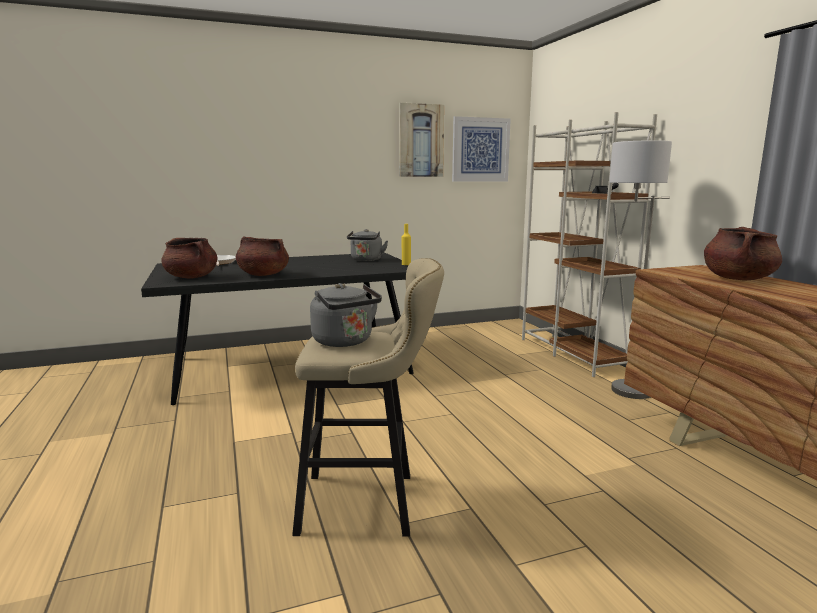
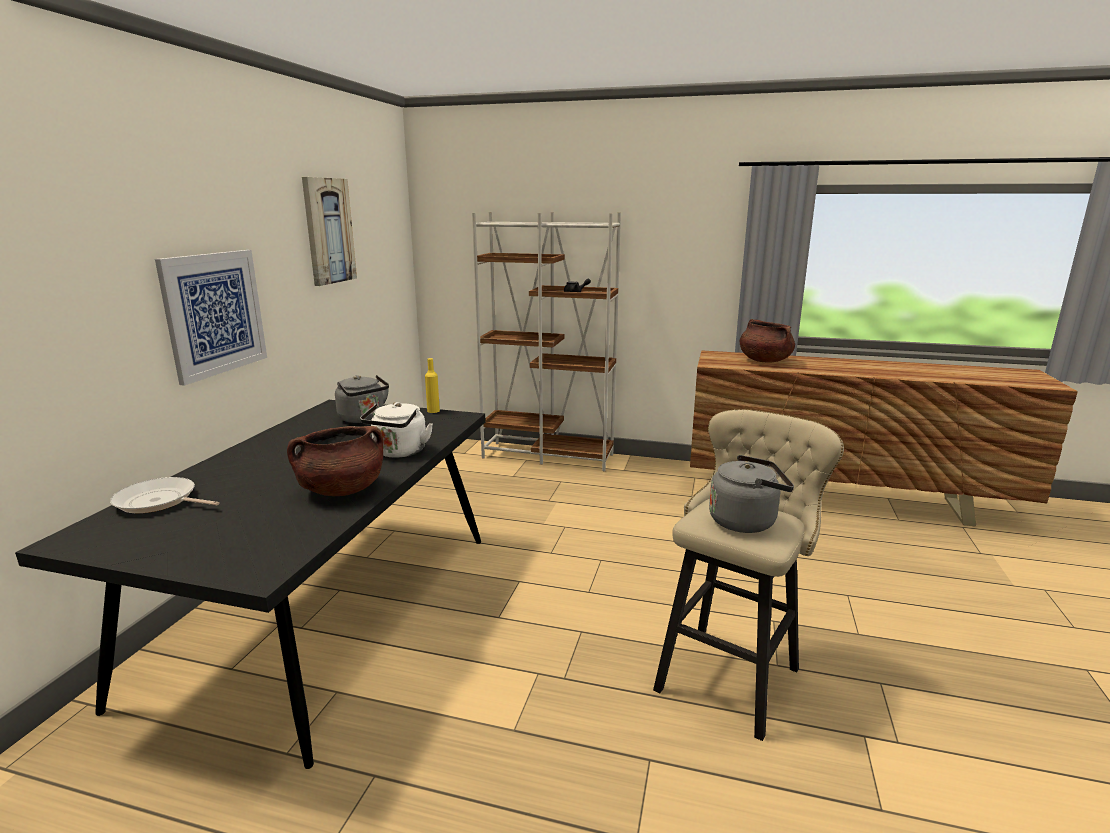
camera: 55 degrees left, 5 degrees up
(192, 277) = (254, 541): brown cooking pot -> none
(327, 271) = (399, 452): none -> white kettle
(480, 150) = (379, 237): picture -> picture (214, 313)
(622, 392) = (645, 475): grey floor lamp -> none

